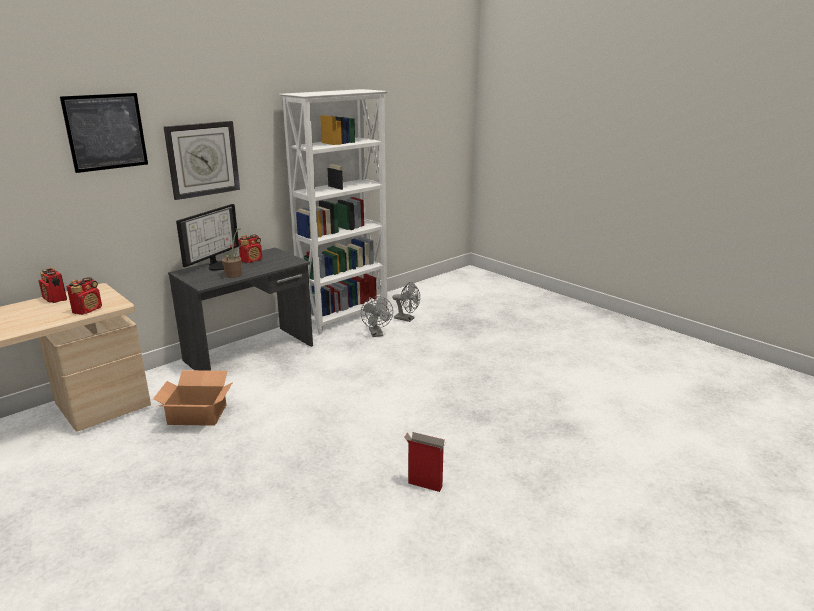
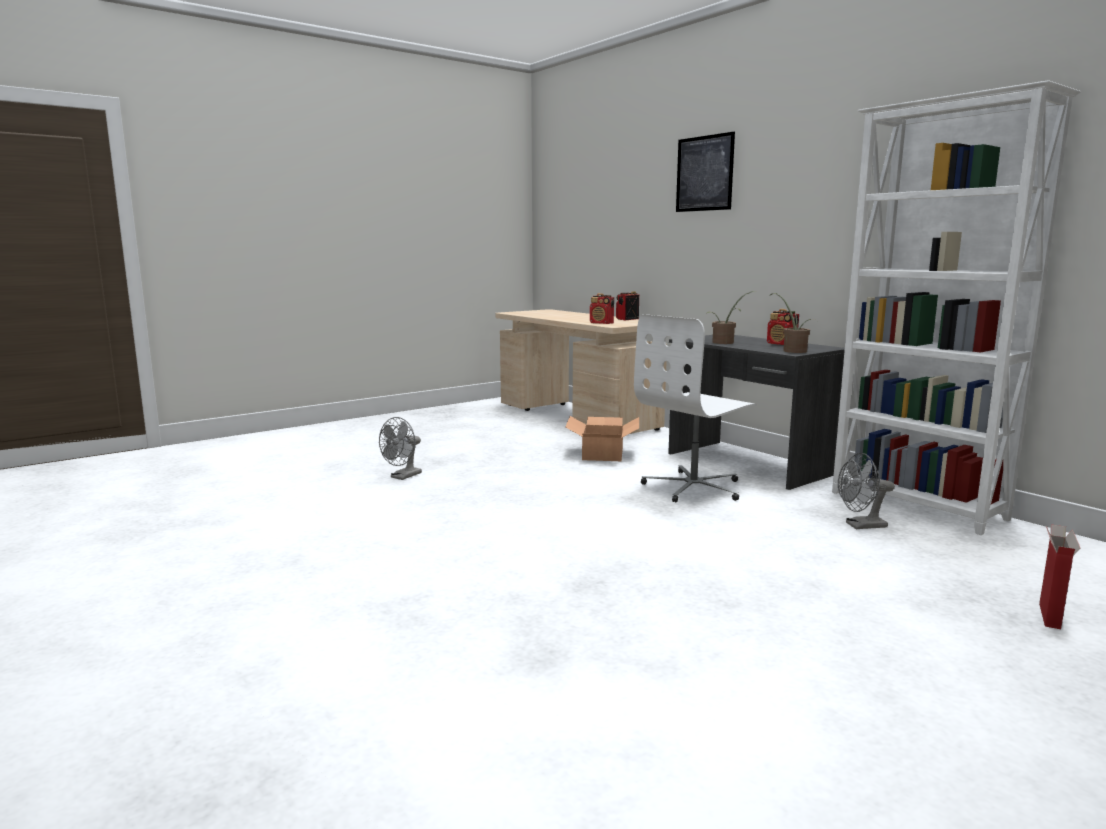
camera: 95 degrees right, 10 degrees down
(202, 159) = (784, 209): wall clock -> none
(219, 265) = (756, 339): monitor -> none
(285, 260) = (792, 350): none -> potted plant
(304, 376) = (694, 487): none -> white office chair
(407, 319) = (955, 550): grey fan -> grey fan (403, 477)
(424, 485) = (436, 541): cardboard box -> cardboard box (1049, 615)

